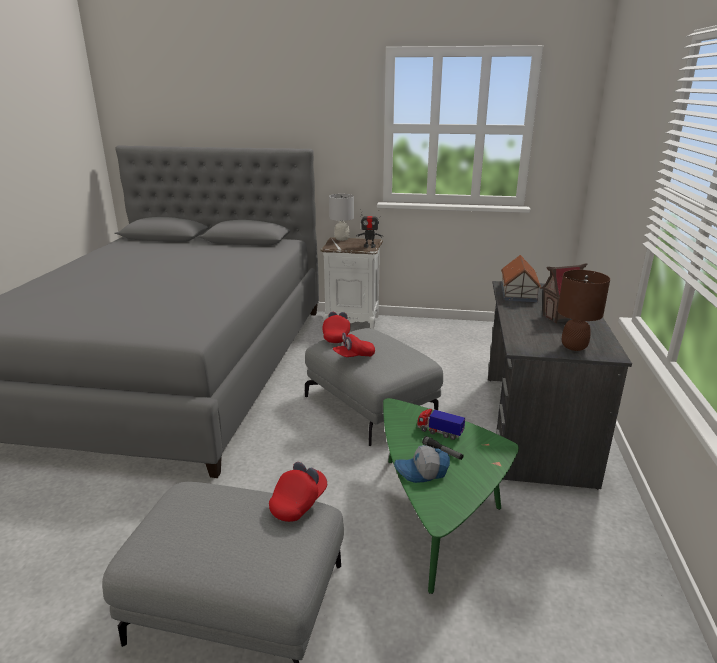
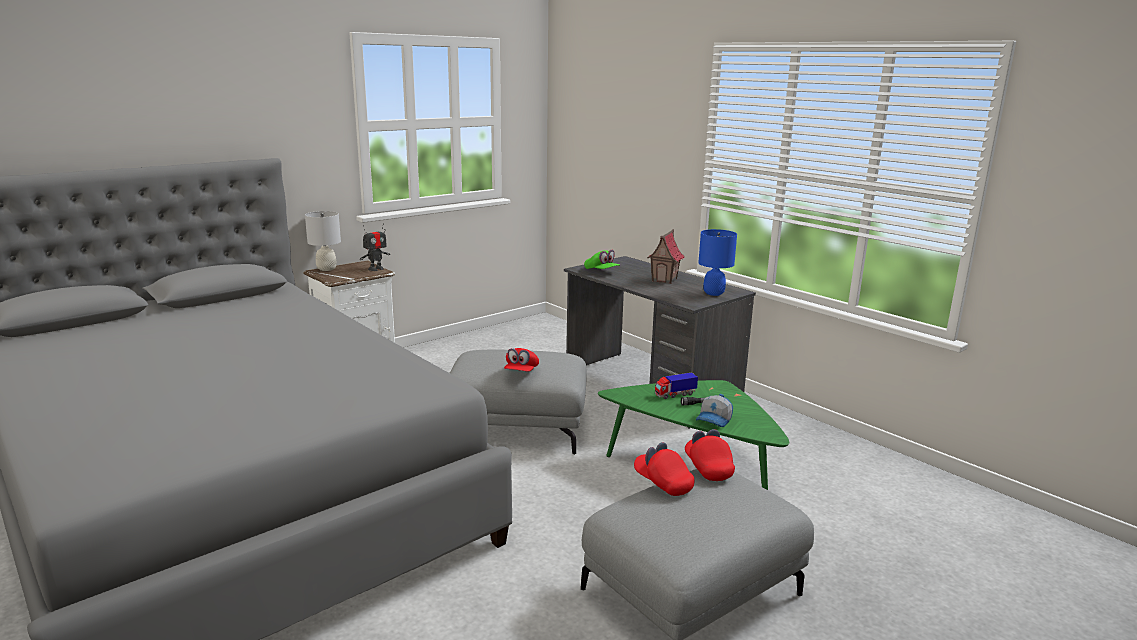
camera: 50 degrees left, 5 degrees down
(336, 336) = (467, 364): red cap -> red cap (663, 483)
(518, 292) = (601, 271): toy house -> green cap
(572, 347) = (712, 294): brown table lamp -> blue table lamp

